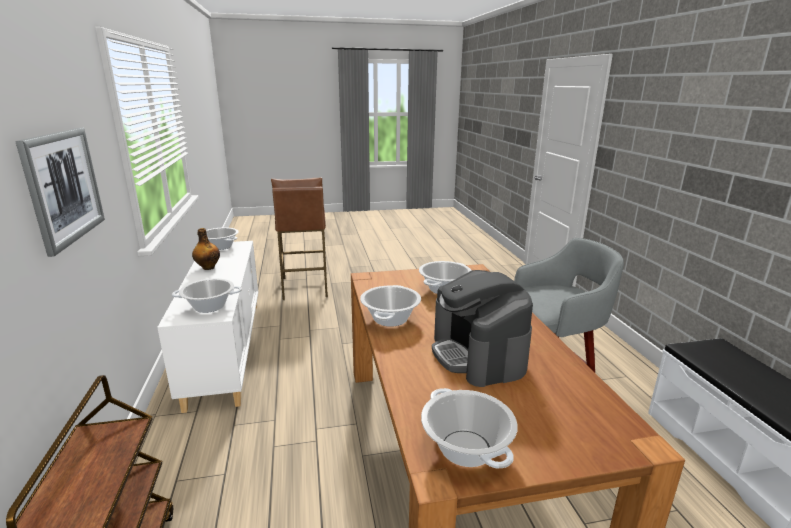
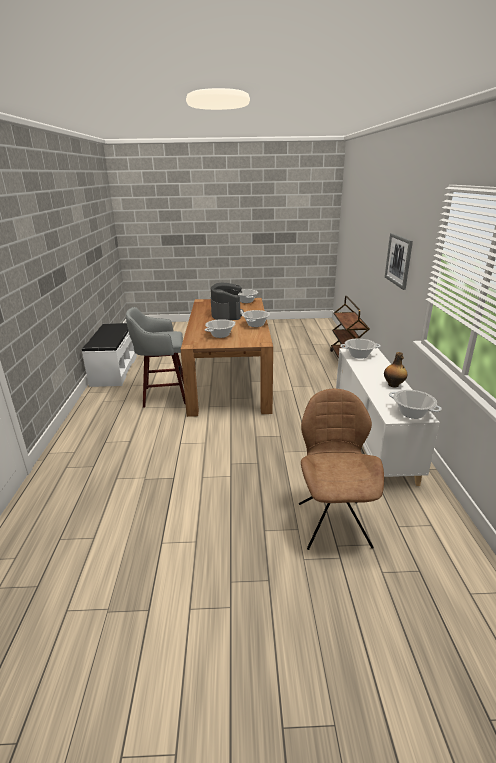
camera: 170 degrees left, 5 degrees up
(304, 287) = (333, 522): brown stool -> brown chair

